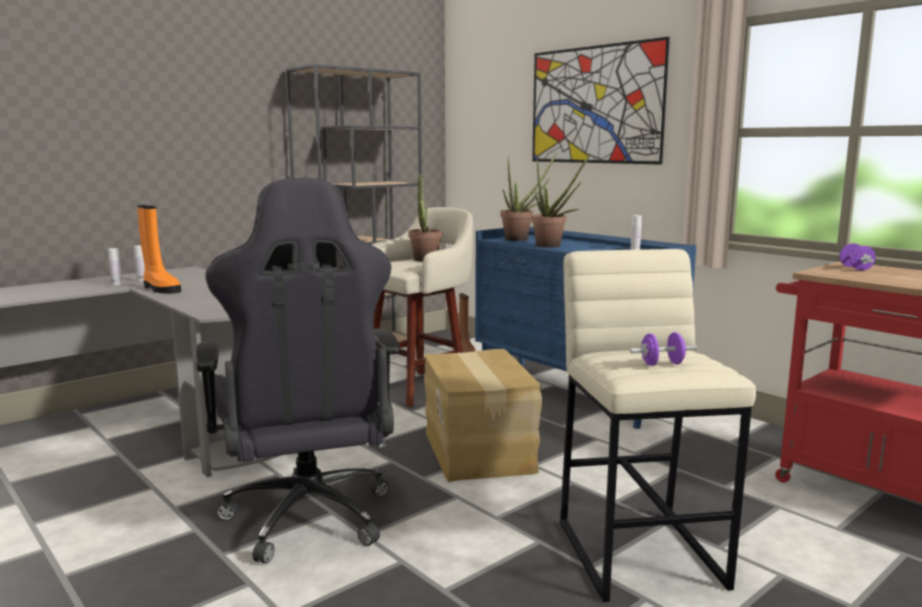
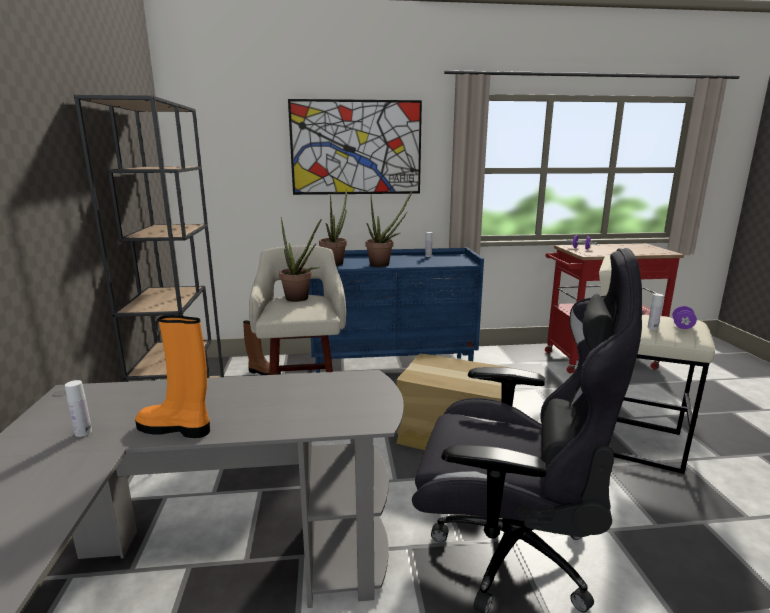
camera: 55 degrees left, 5 degrees up
(116, 284) = (70, 454): white bottle -> white bottle (652, 328)
(160, 289) = (176, 429): orange boot -> orange boot turned 150 degrees counterclockwise

